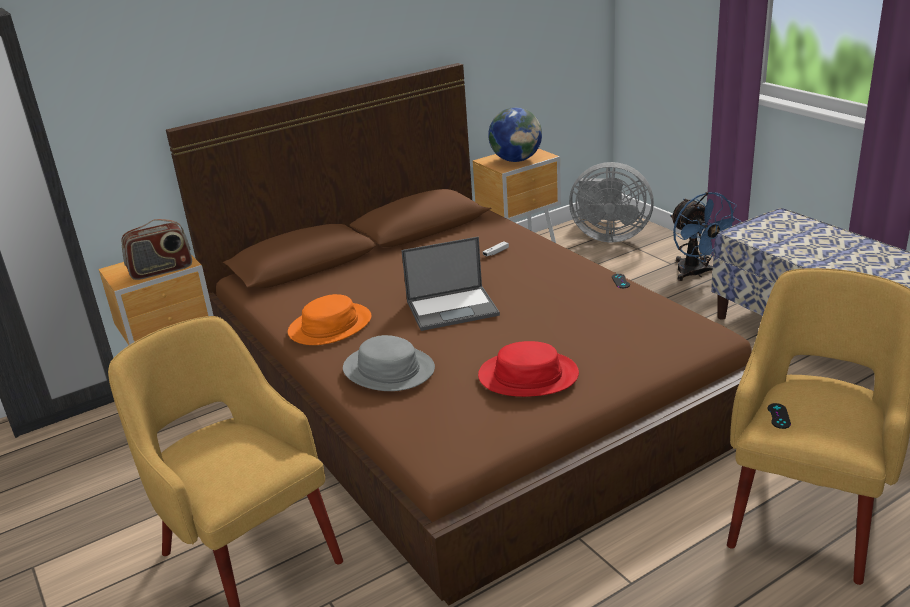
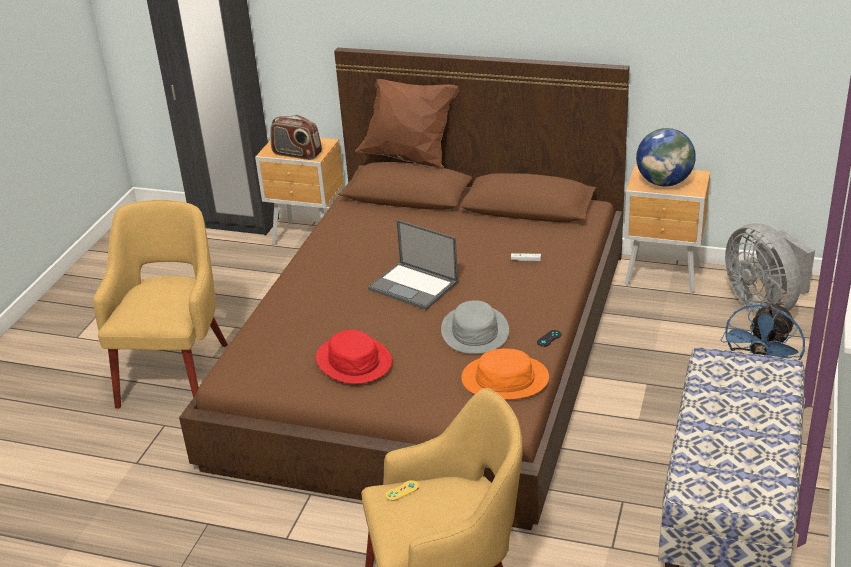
camera: 50 degrees right, 5 degrees up
(281, 230) = (409, 159): none -> brown pillow
(330, 326) = (336, 252): orange hat -> orange hat (505, 379)
(388, 370) = (303, 303): grey hat -> grey hat (474, 331)
(778, 416) = (402, 490): black game controller -> yellow game controller

